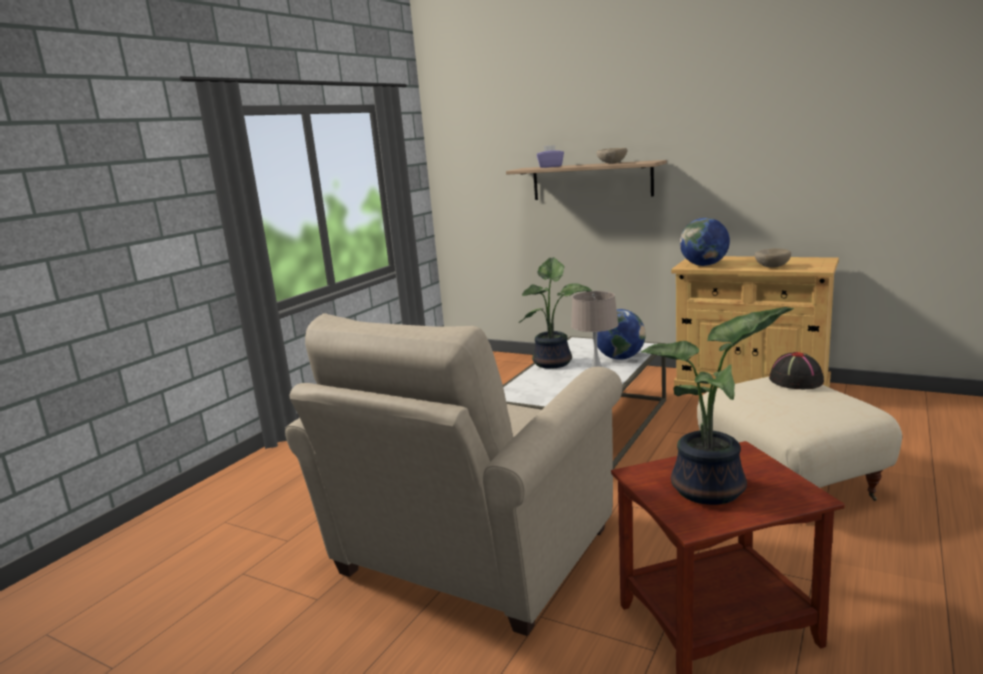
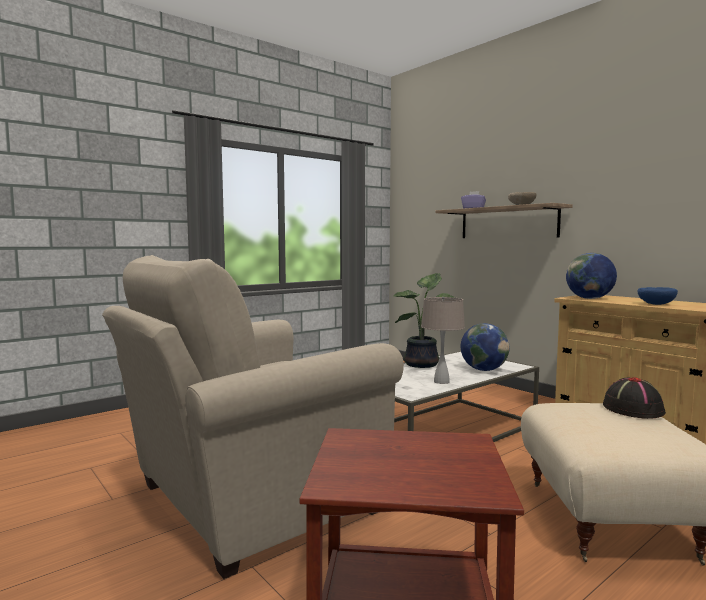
camera: 20 degrees right, 10 degrees down
(713, 491) = (394, 463): potted plant -> none
(771, 267) = (656, 304): beige bowl -> blue bowl

